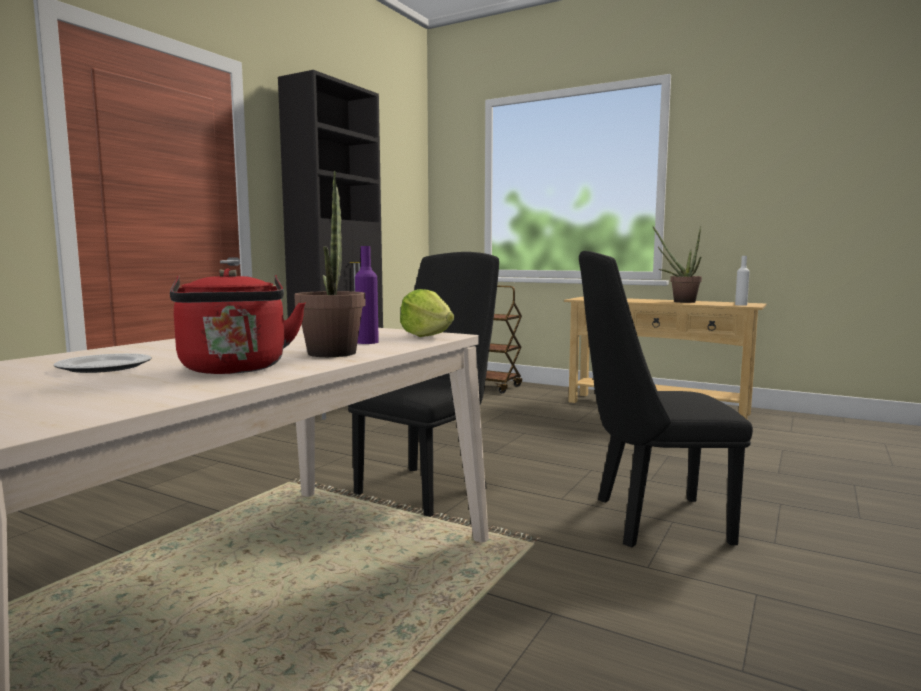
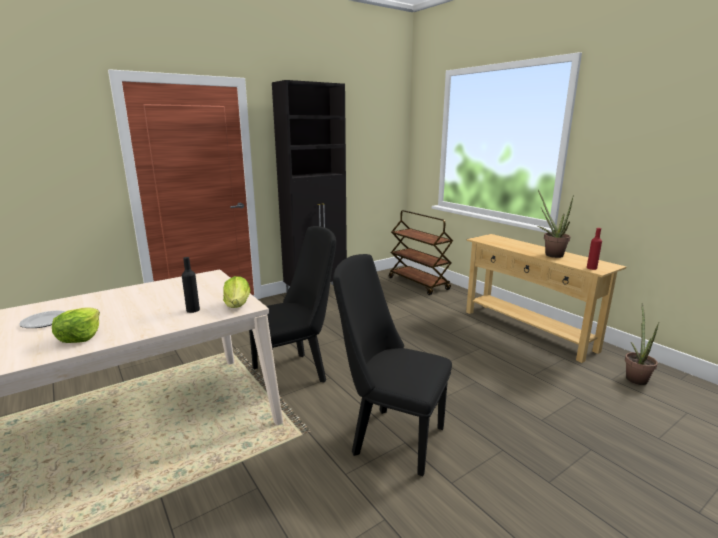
camera: 25 degrees right, 10 degrees up
(235, 369) = (80, 337): red kettle -> lettuce
(333, 351) = (155, 321): potted plant -> potted plant (635, 377)
(367, 342) = (193, 310): purple bottle -> black bottle
(741, 305) = (591, 268): white bottle -> red bottle

